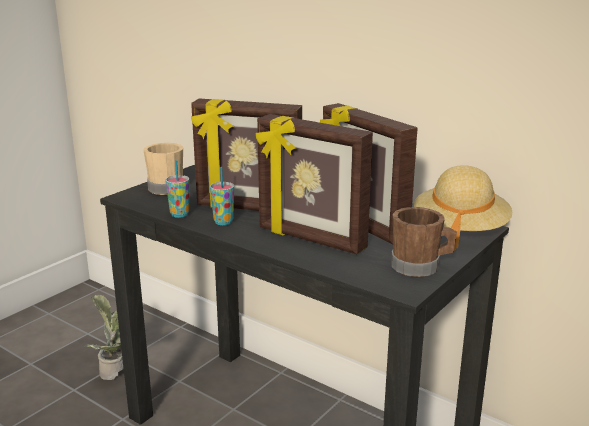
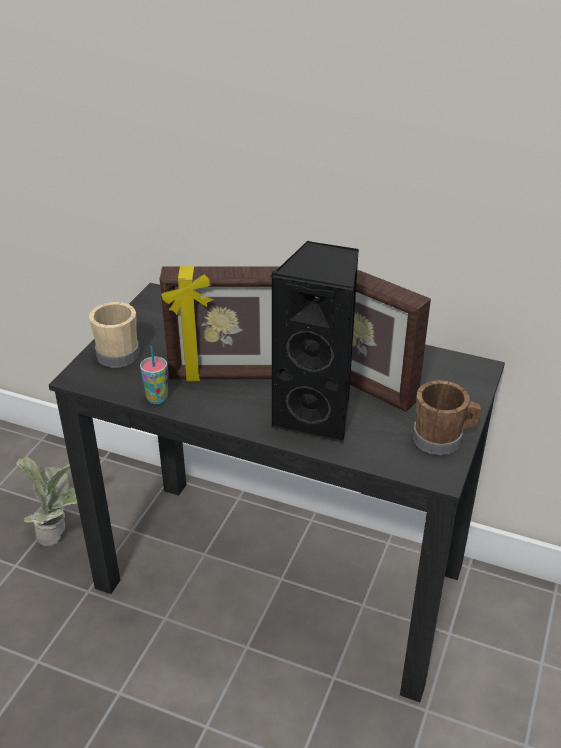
camera: 15 degrees left, 15 degrees up
(223, 222) = (212, 403): cup -> none
(310, 239) = (317, 415): picture frame -> black speaker
(459, 230) = (459, 375): beige hat -> none

